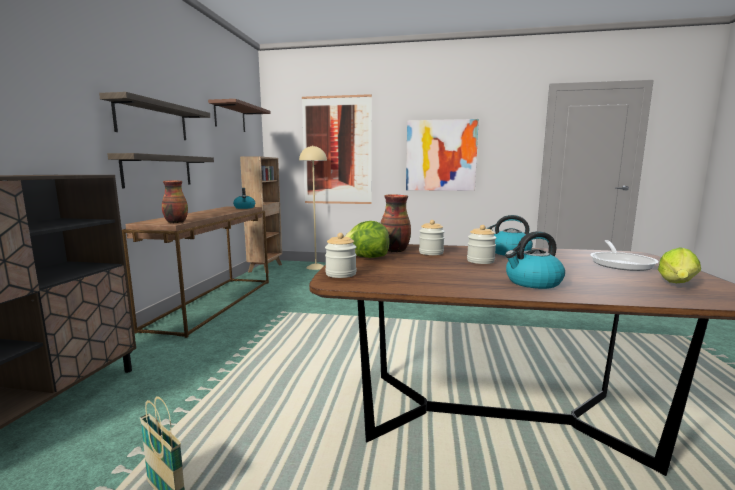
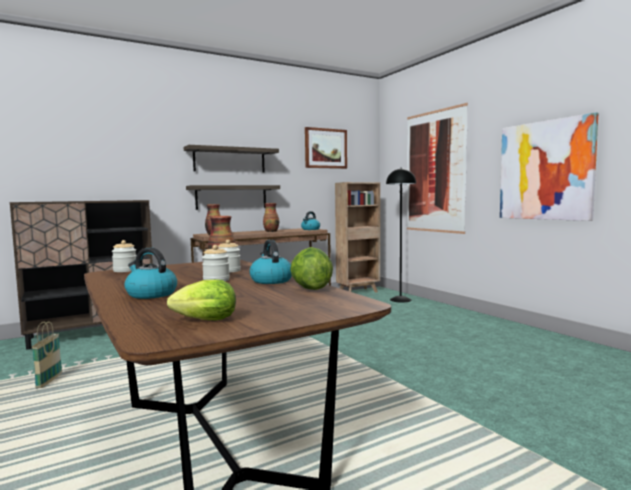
camera: 50 degrees right, 5 degrees down
(218, 213) = (271, 231): none -> vase
(230, 117) = (325, 148): brown shelf -> picture
(316, 267) = (400, 300): beige floor lamp -> black floor lamp
(367, 257) = (185, 266): lettuce -> lettuce (310, 288)
(621, 263) = (286, 304): frying pan -> none

